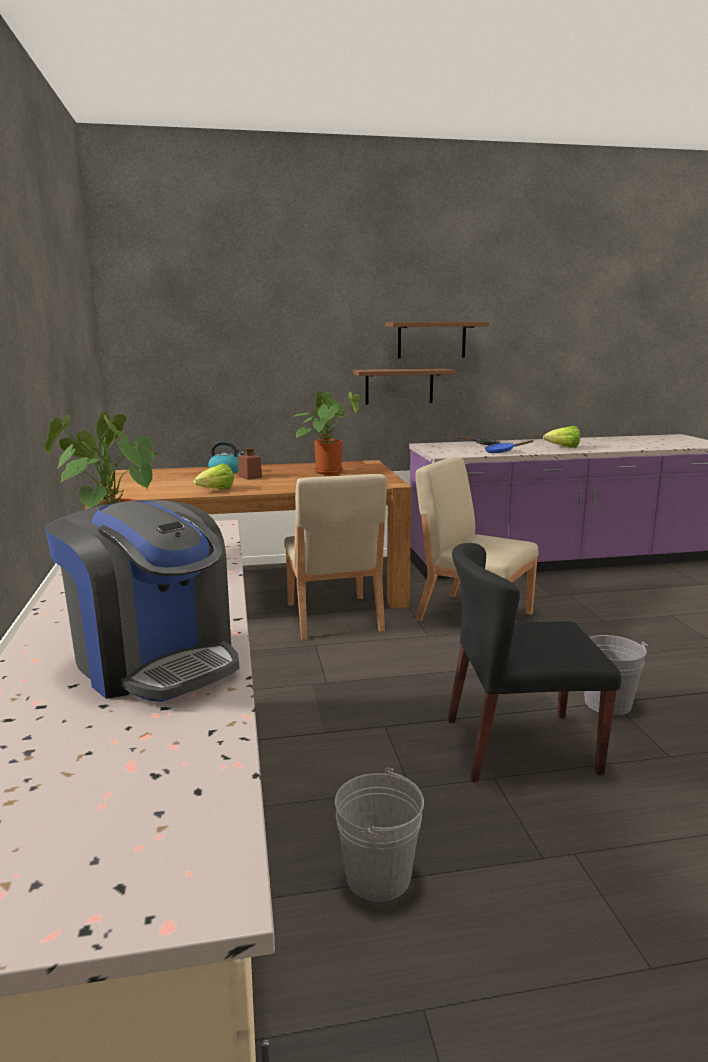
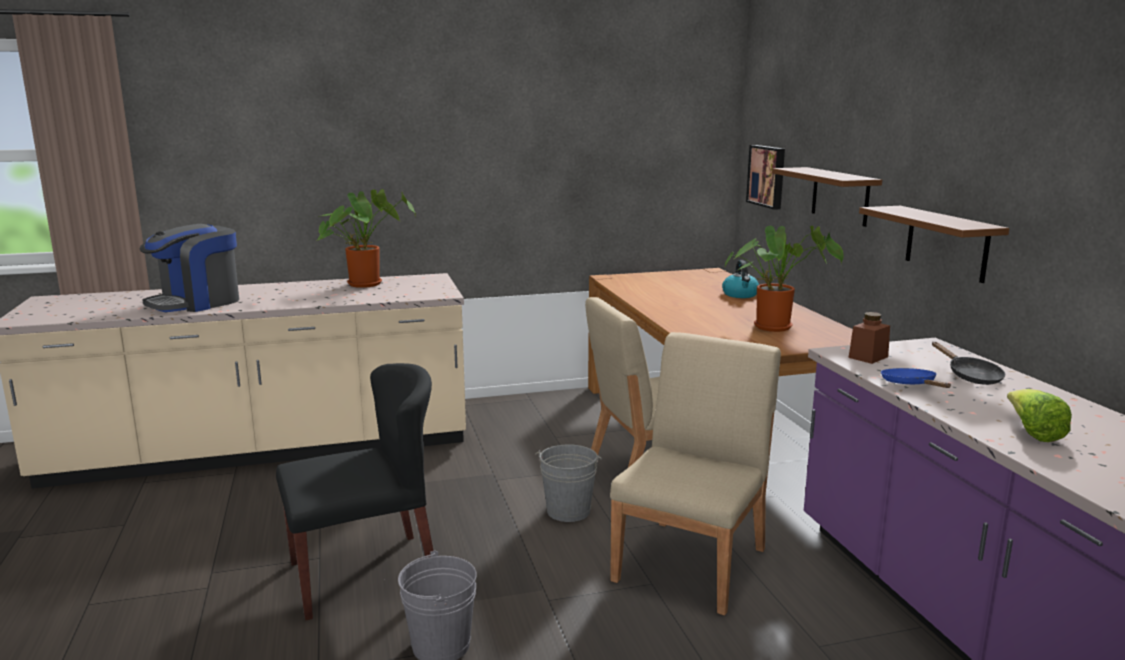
camera: 85 degrees right, 0 degrees up
(167, 370) = (767, 176): none -> picture
(216, 490) = (647, 298): lettuce -> none
(250, 477) = (719, 303): brown jar -> brown jar (868, 357)
(378, 876) = (230, 510): grey bucket -> grey bucket (568, 511)
(431, 340) = (997, 175): brown shelf -> brown shelf (840, 196)
(519, 746) = (365, 574): black chair -> black chair turned 75 degrees clockwise

